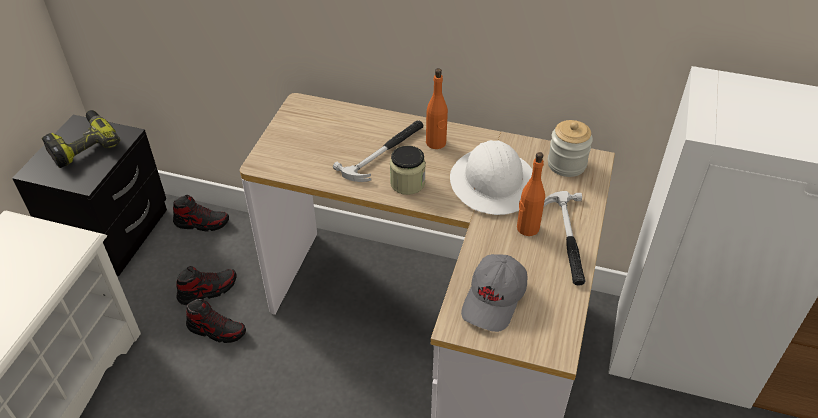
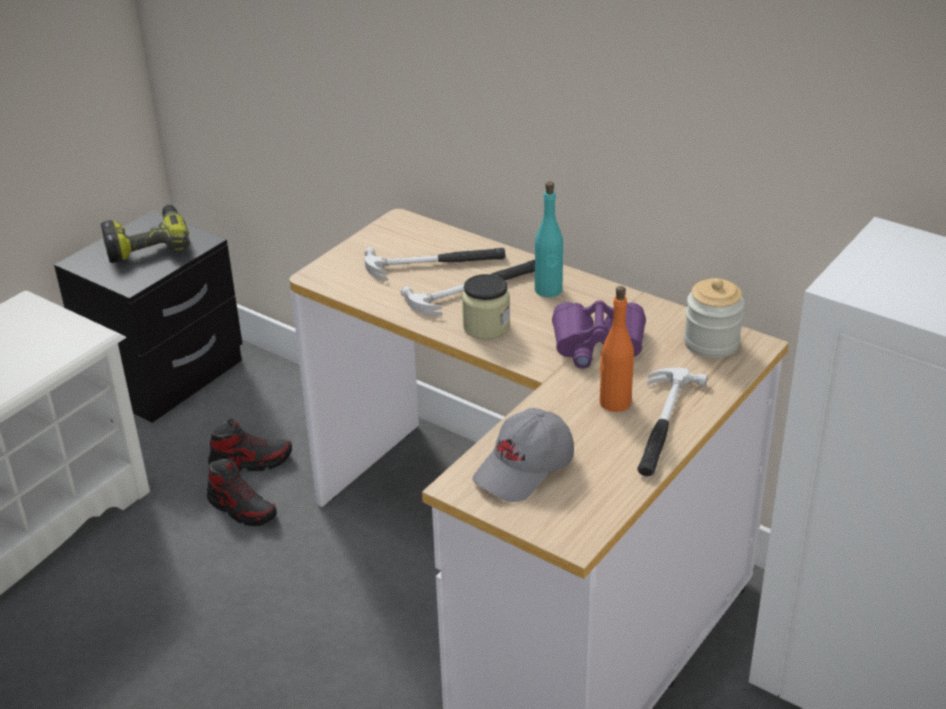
camera: 20 degrees right, 10 degrees down
(202, 223) = (278, 384): shoe -> none
(344, 136) = (435, 264): none -> hammer
(436, 143) = (548, 290): orange bottle -> turquoise bottle
(493, 183) = (598, 346): white hard hat -> purple binoculars

